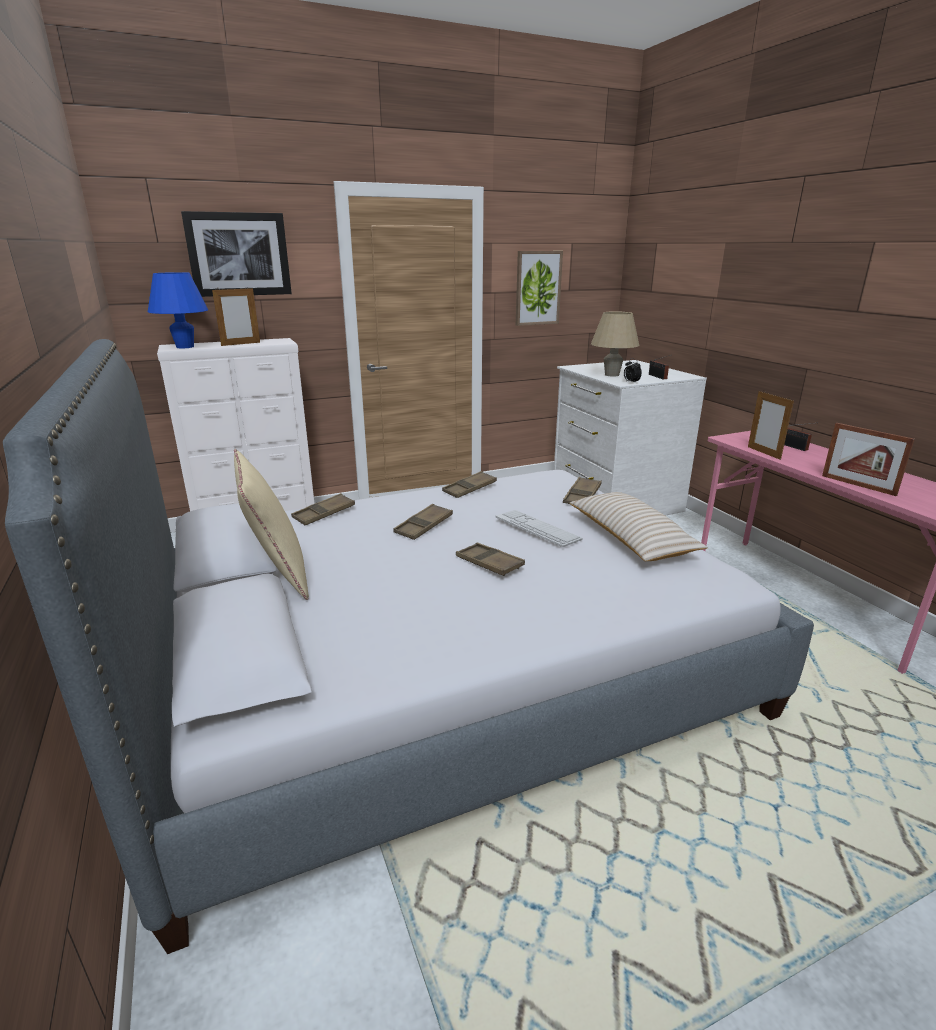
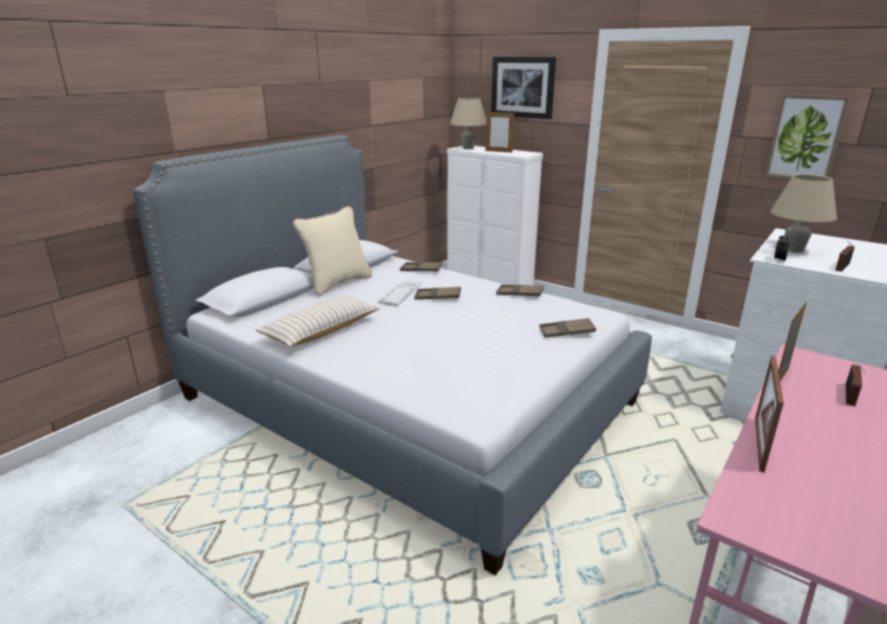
camera: 60 degrees right, 0 degrees up
(185, 347) = (468, 148): blue table lamp -> beige table lamp
(489, 563) = (405, 326): brown tray -> none
(537, 528) = (477, 328): keyboard -> keyboard (400, 293)
(630, 538) = (507, 364): beige pillow -> beige pillow (321, 331)

